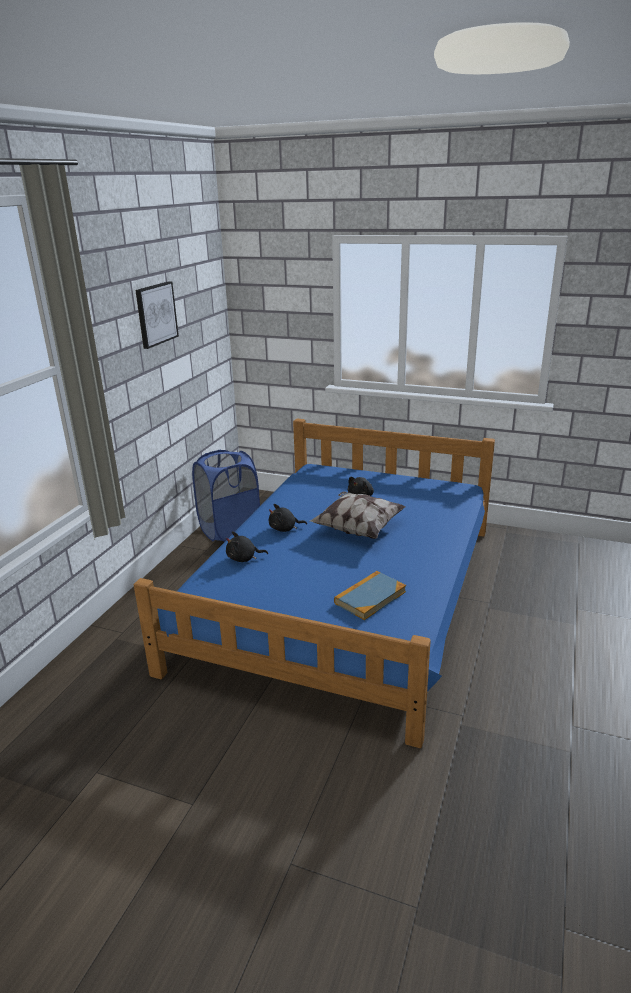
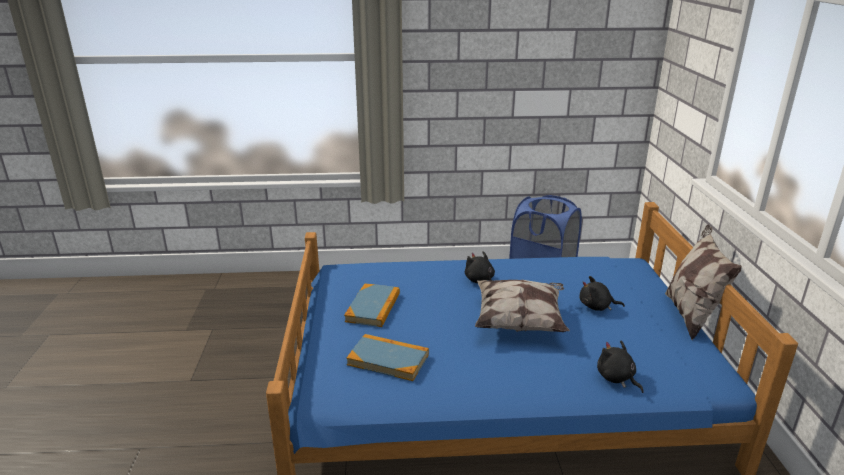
camera: 65 degrees right, 0 degrees up
(156, 314) = (518, 38): picture -> none
(244, 558) = (410, 275): black plush toy -> black plush toy (616, 378)
(283, 589) = (373, 307): none -> book
(391, 472) = (691, 315): none -> pillow

